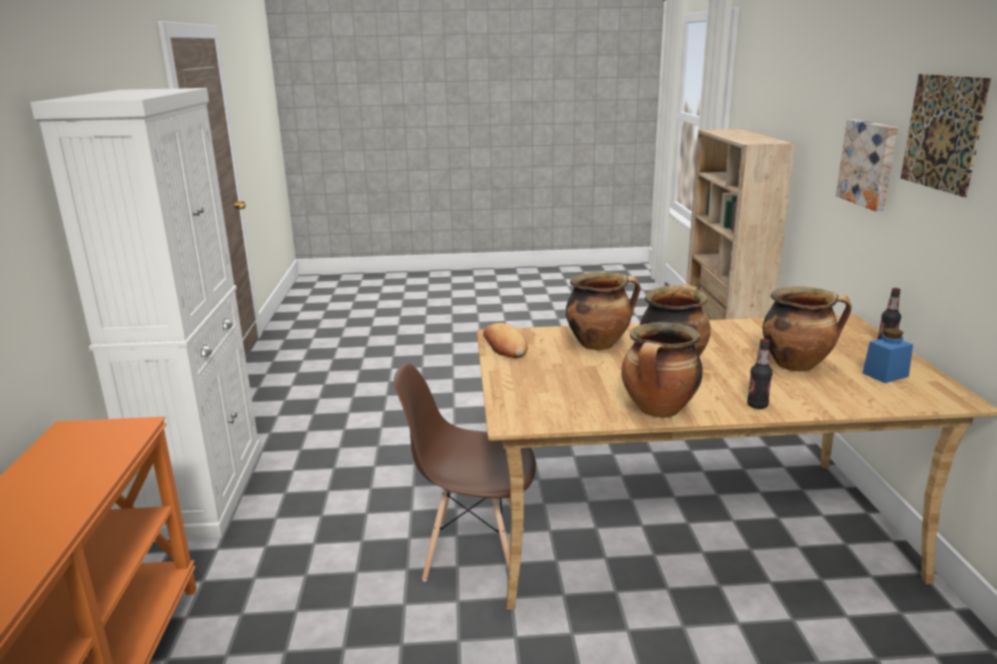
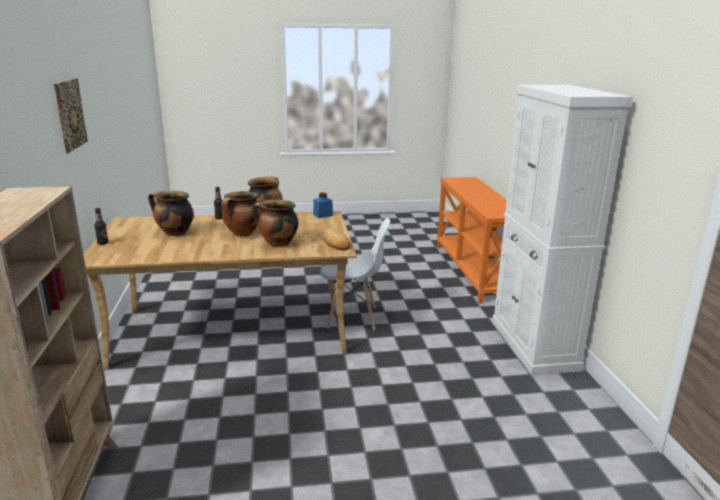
camera: 175 degrees right, 0 degrees up
(473, 553) = (353, 317): brown chair -> white chair
(869, 163) = (49, 159): picture -> none
(885, 375) = (136, 229): blue jar -> blue jar (323, 215)

